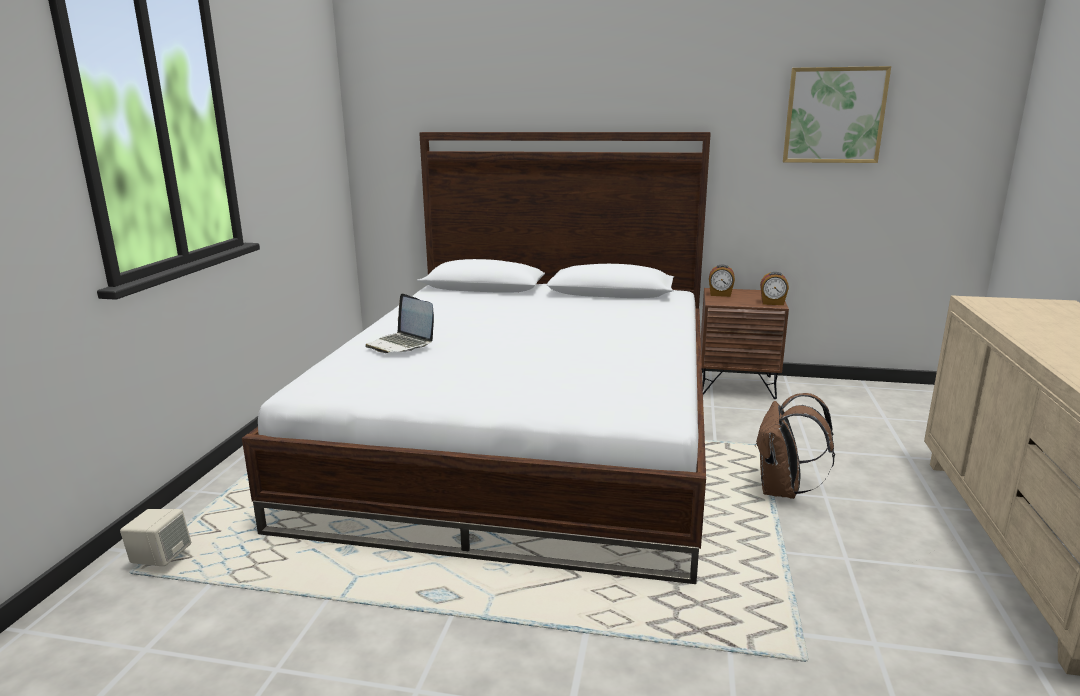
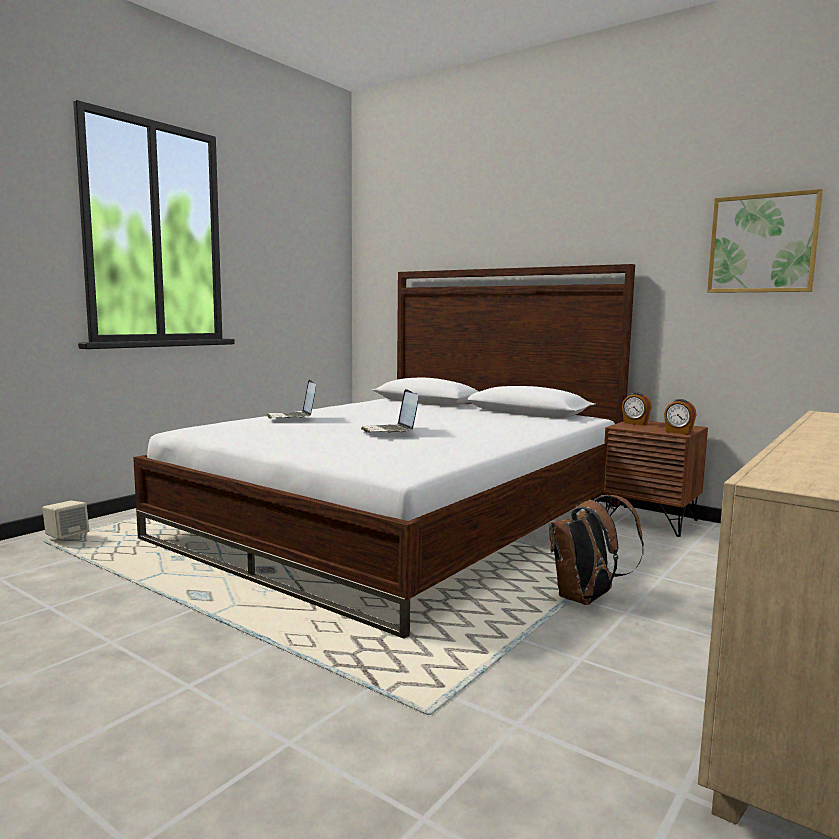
camera: 25 degrees right, 10 degrees down
(541, 350) = (390, 431): none -> laptop

